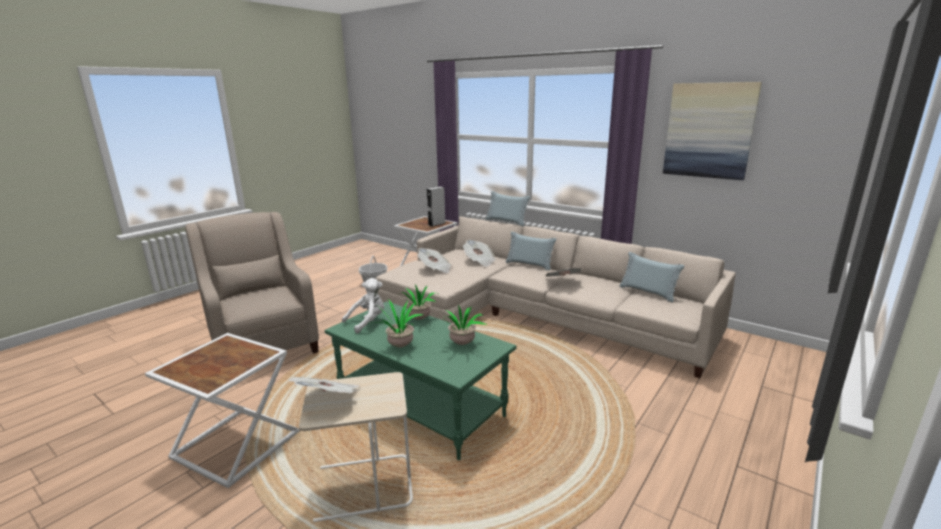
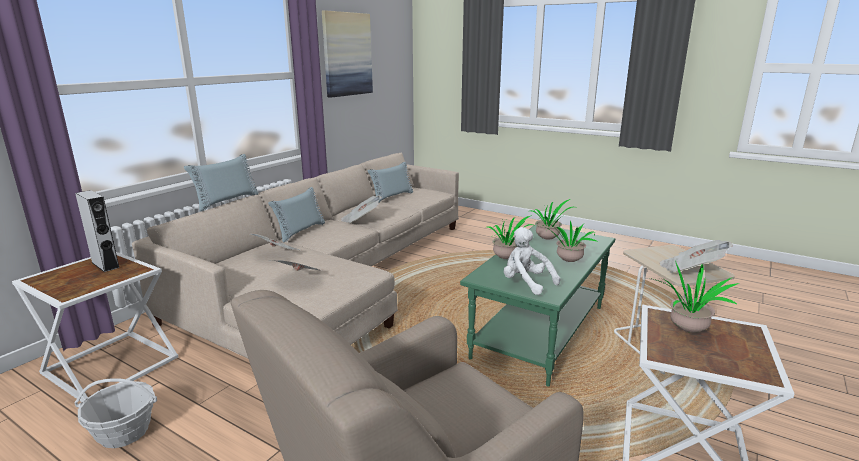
camera: 95 degrees left, 0 degrees up
(239, 358) = (687, 329): none -> potted plant

